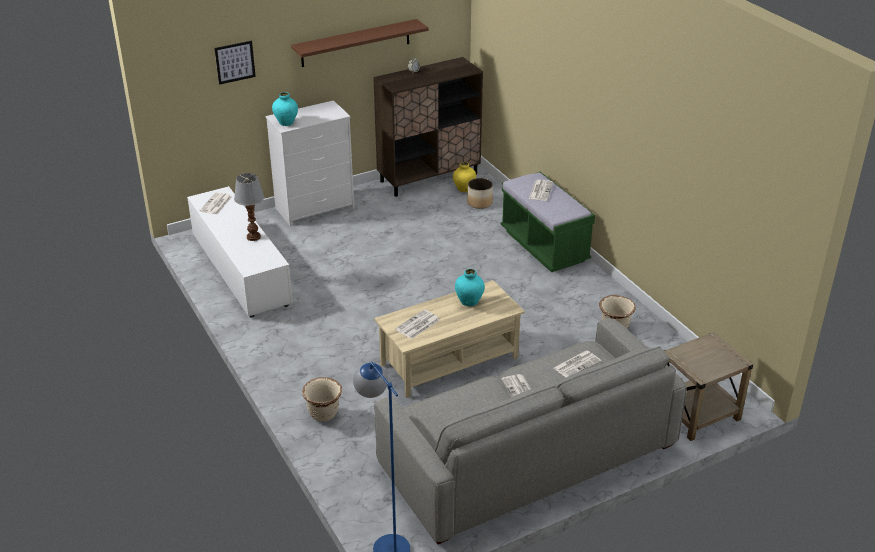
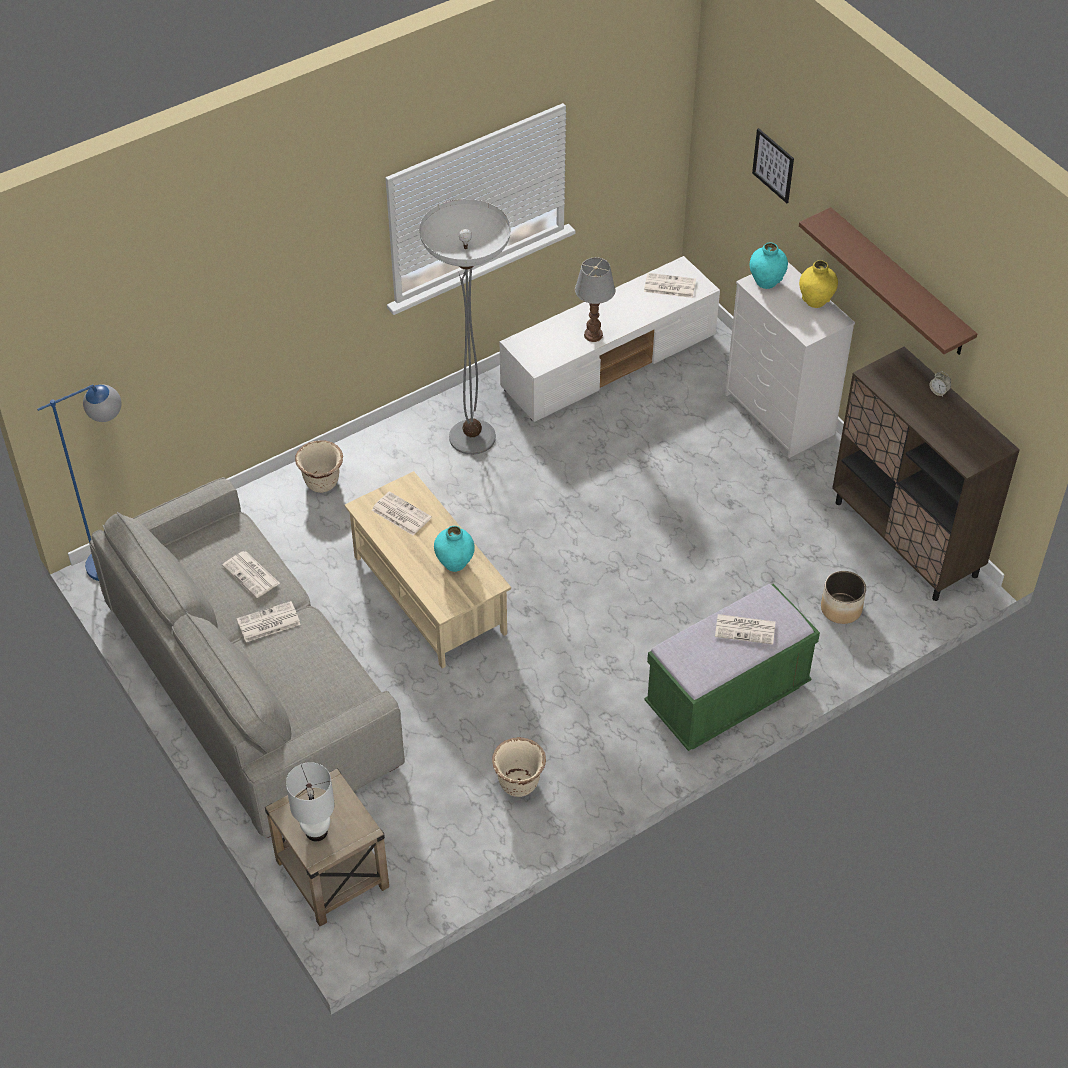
camera: 85 degrees right, 15 degrees up
(296, 335) = (472, 437): none -> floor lamp
(464, 189) = (880, 586): yellow vase -> yellow vase (815, 301)
(577, 364) = (320, 679): newspaper -> newspaper (252, 575)
(717, 361) = (316, 831): none -> white table lamp

